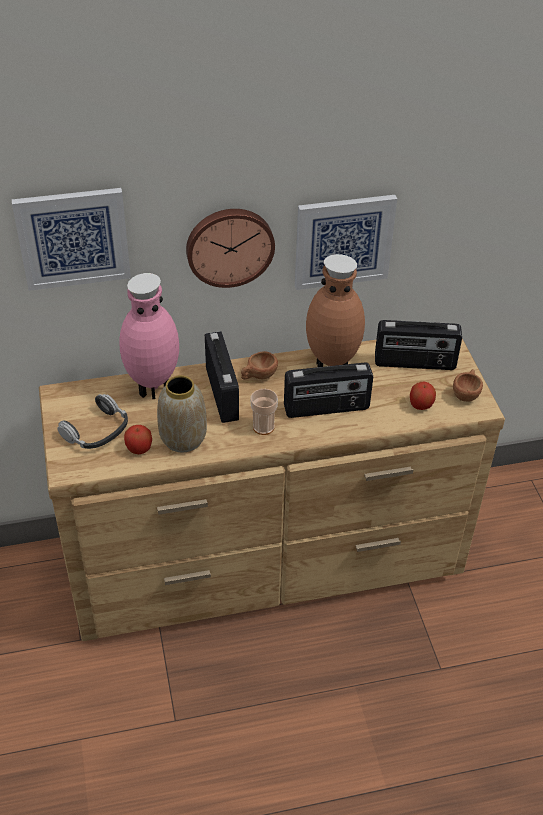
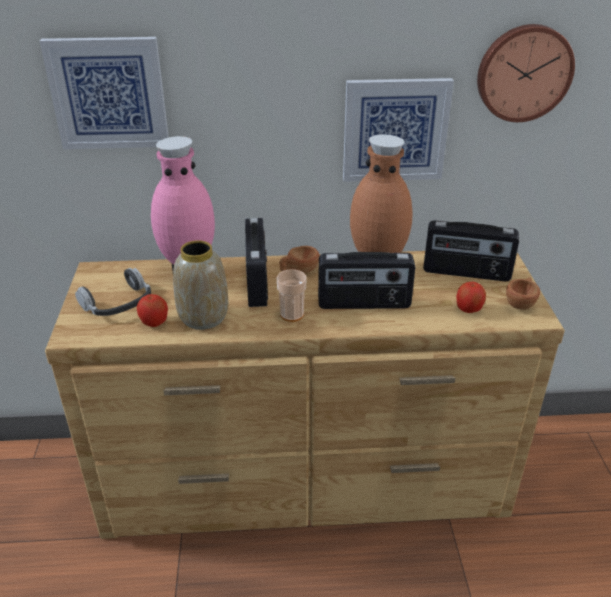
camera: 10 degrees right, 10 degrees down
(229, 245) = (273, 122): wall clock -> wall clock (523, 73)

